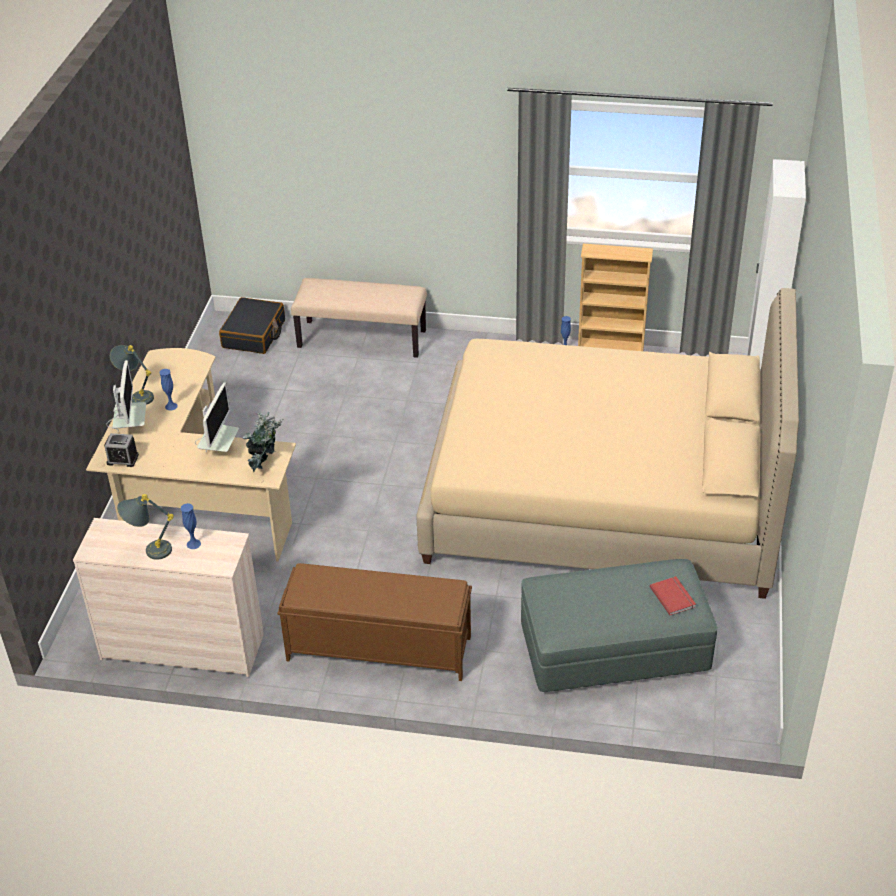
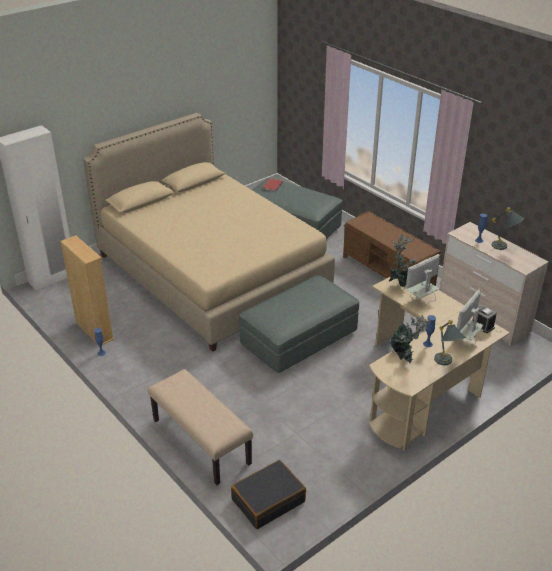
camera: 140 degrees left, 5 degrees down
(184, 381) = (405, 356): none -> potted plant
(387, 477) = (299, 339): none -> grey ottoman

